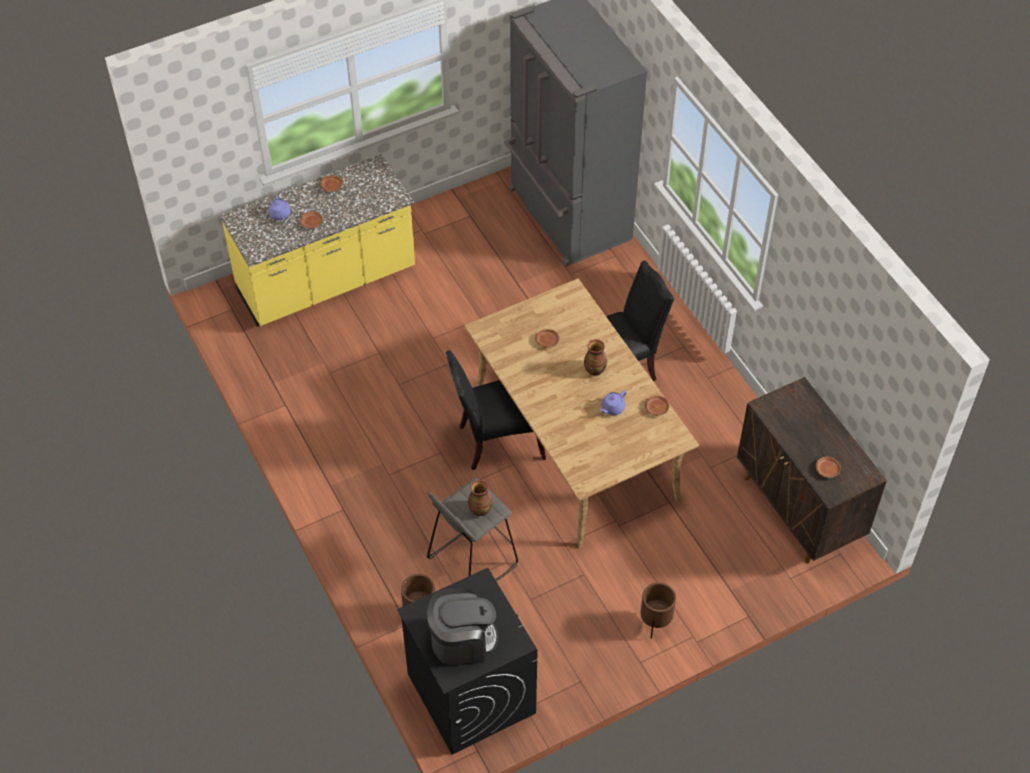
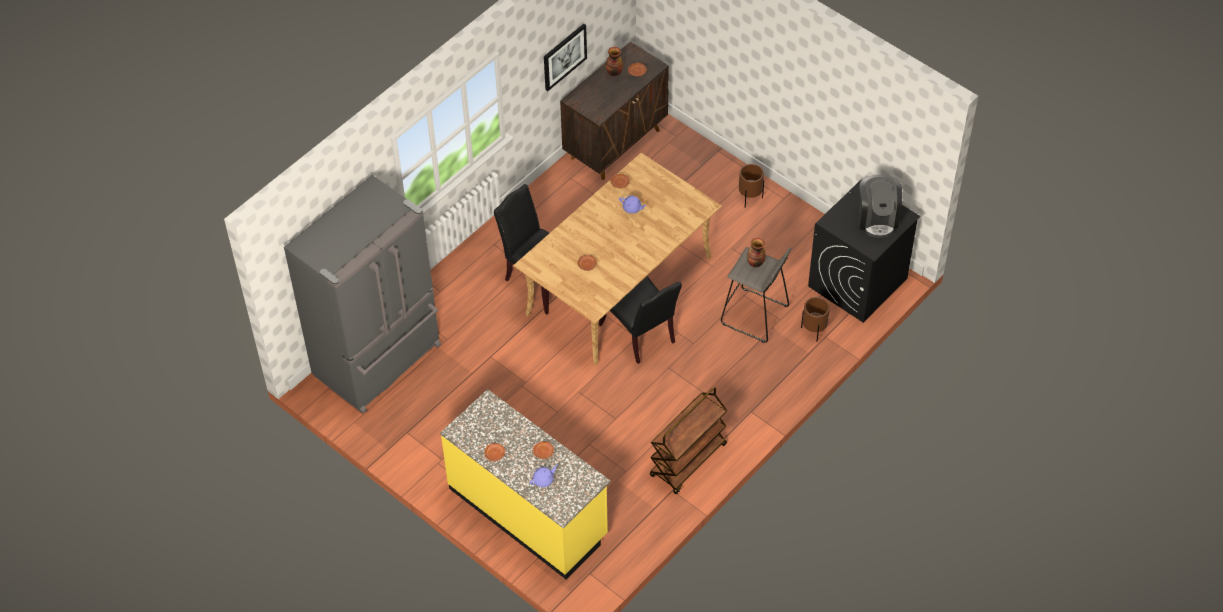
camera: 110 degrees left, 0 degrees up
(312, 430) = (688, 461): none -> brown cart
(462, 640) = (877, 218): coffee machine -> coffee machine turned 150 degrees counterclockwise
(594, 369) = (601, 228): vase -> vase (614, 72)
(829, 347) = (564, 56): none -> picture

